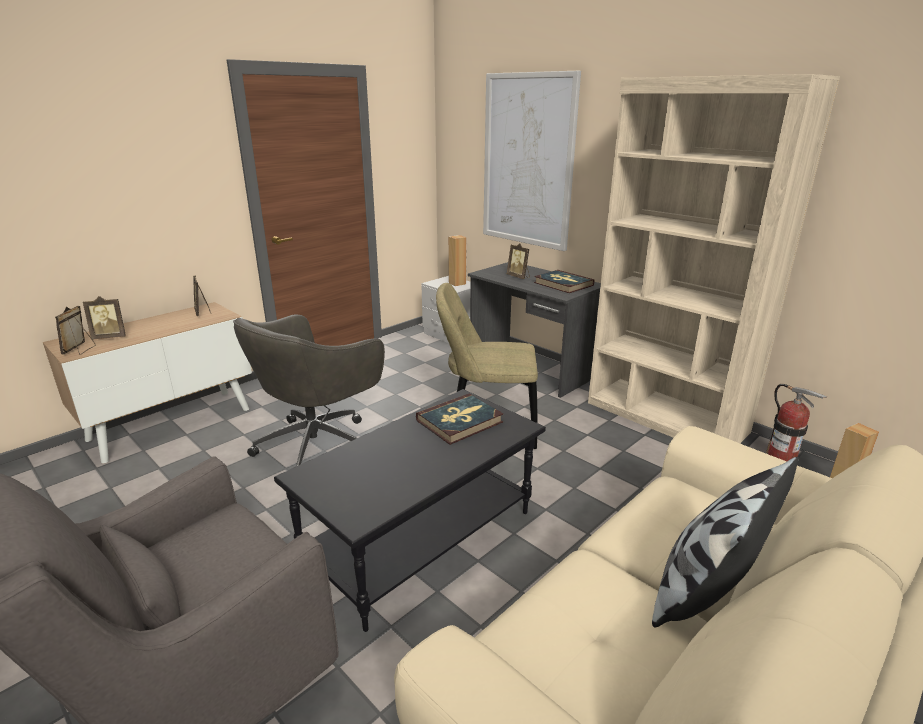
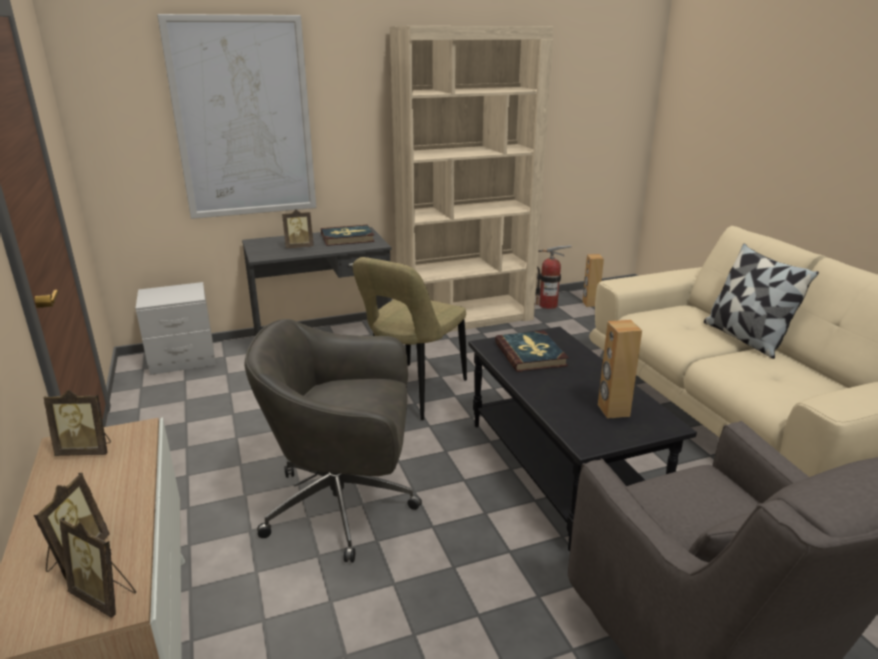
camera: 65 degrees left, 0 degrees up
(318, 444) = (344, 506): grey office chair -> grey office chair turned 120 degrees clockwise
(457, 283) = (176, 291): brown speaker -> brown speaker (613, 410)

